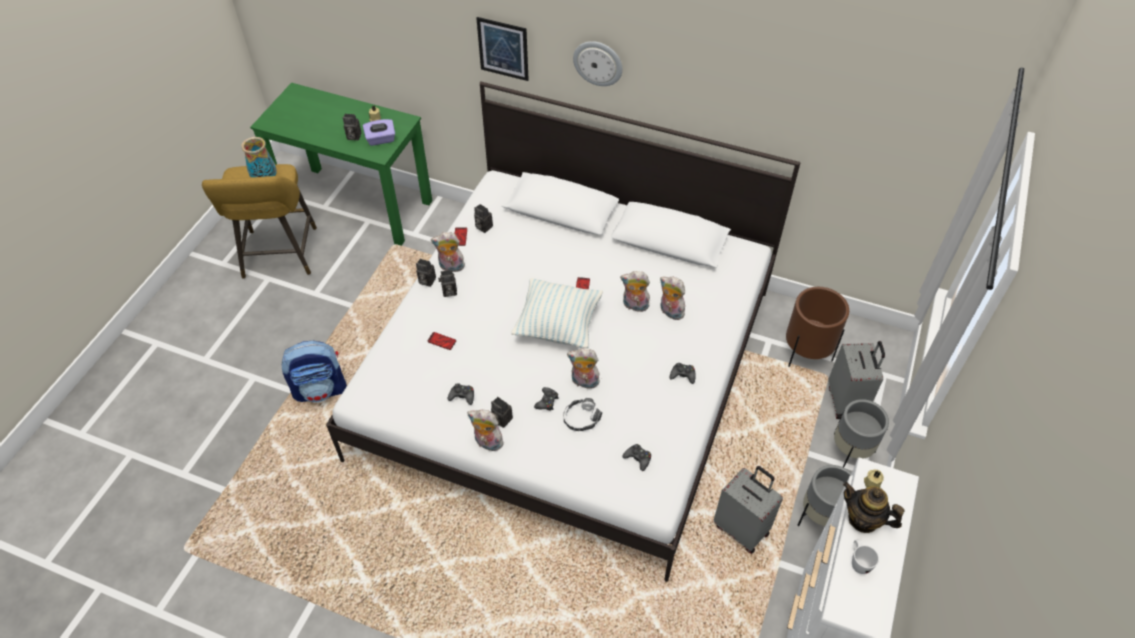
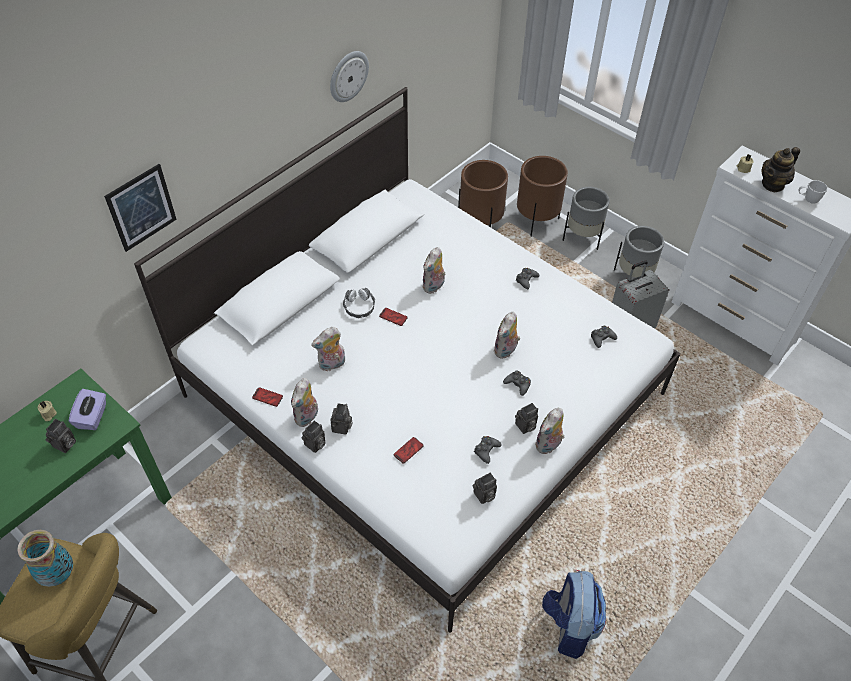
camera: 70 degrees left, 0 degrees up
(321, 389) = (342, 634): backpack -> backpack (569, 625)
(482, 227) = (265, 373): camera -> camera (484, 496)
(558, 325) = (431, 349): pillow -> none
(581, 418) = (546, 364): headphones -> headphones (359, 307)
(598, 63) = (234, 139): wall clock -> wall clock (348, 76)
(670, 312) = (453, 265): plush toy -> plush toy (332, 365)
(846, 402) = (536, 221): grey suitcase -> brown planter

